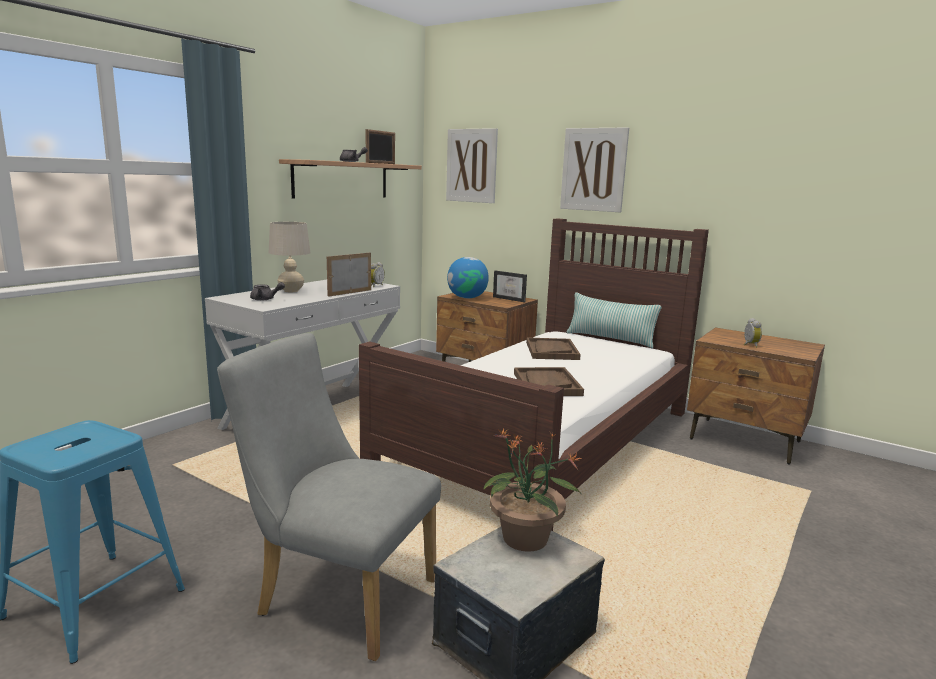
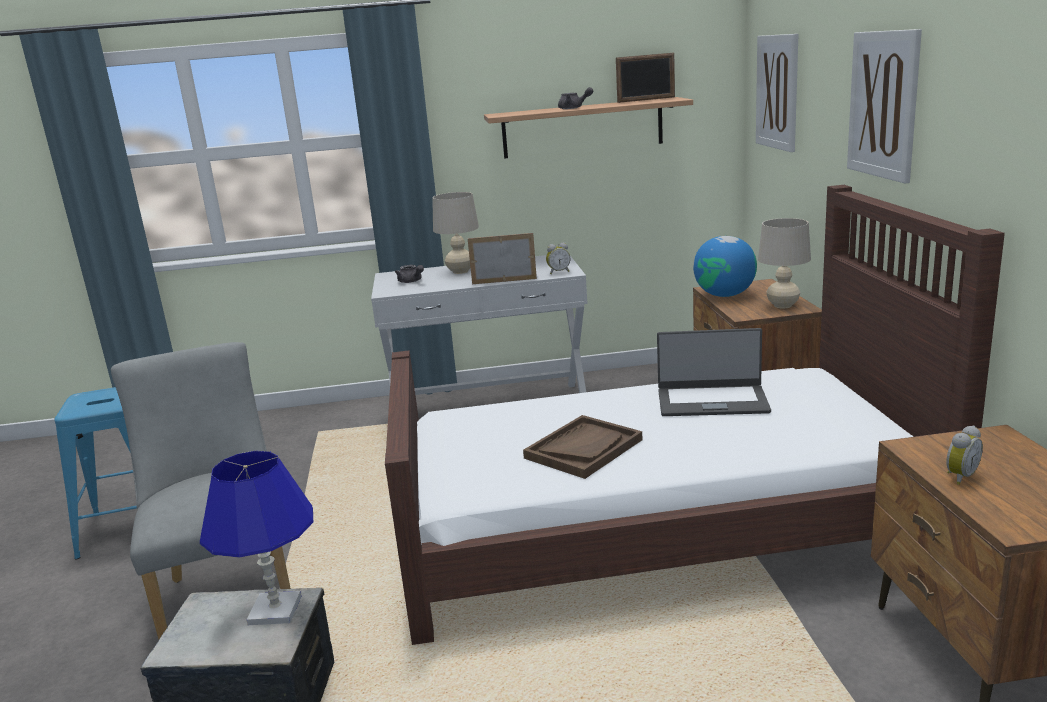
camera: 50 degrees right, 5 degrees up
(511, 299) = (782, 305): picture frame -> beige table lamp
(525, 539) = (275, 610): potted plant -> blue table lamp
(551, 351) = (712, 401): brown tray -> laptop
(610, 339) = (868, 401): pillow -> none

